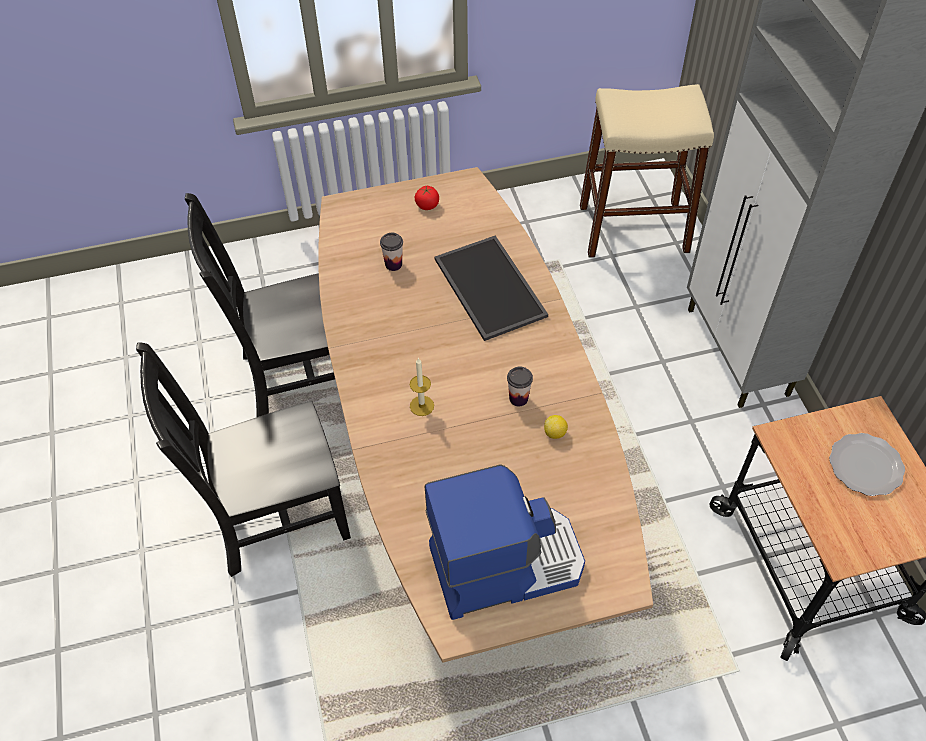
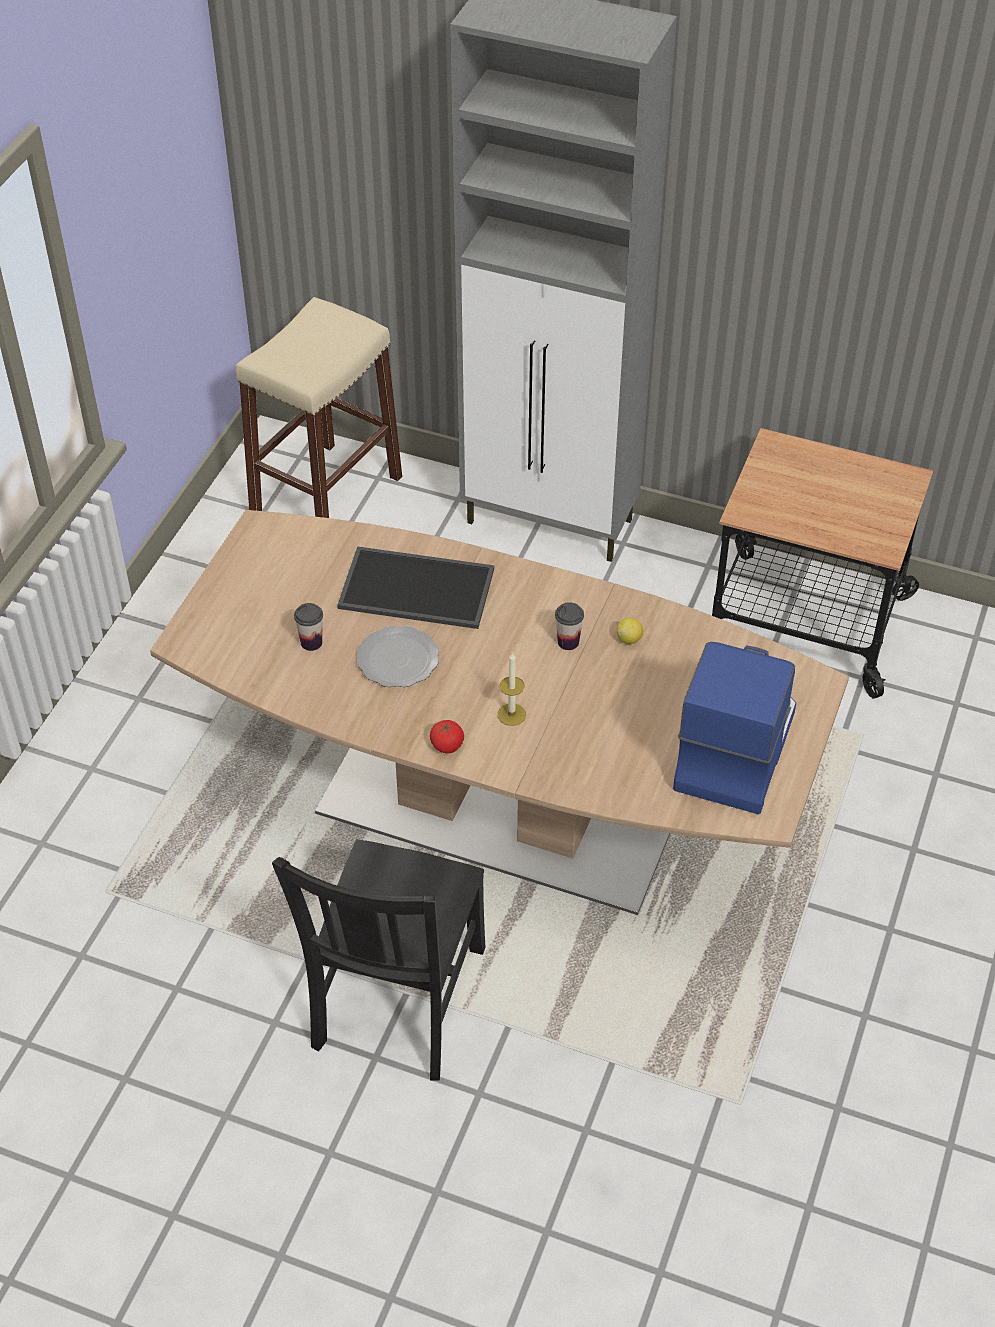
camera: 55 degrees left, 5 degrees down
(299, 377) = (233, 884): black chair -> none
(427, 205) = (257, 574): tomato -> tomato (447, 745)
(865, 465) = (816, 481): plate -> plate (397, 659)

